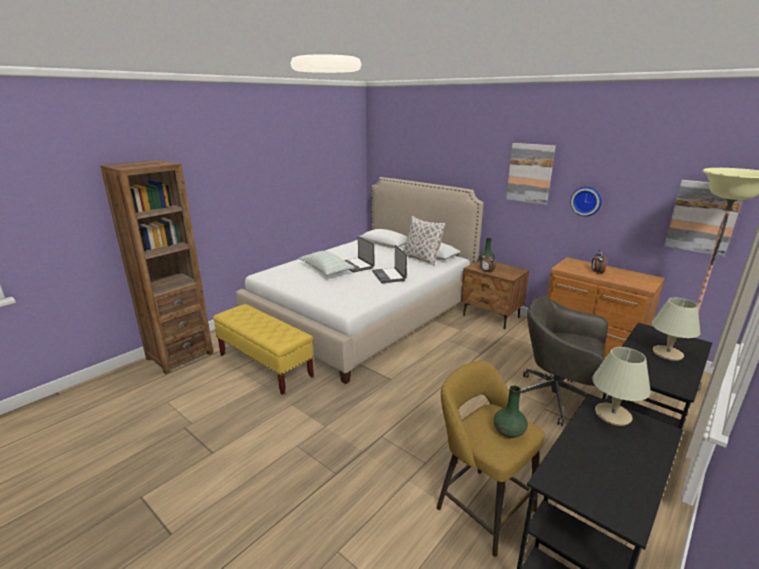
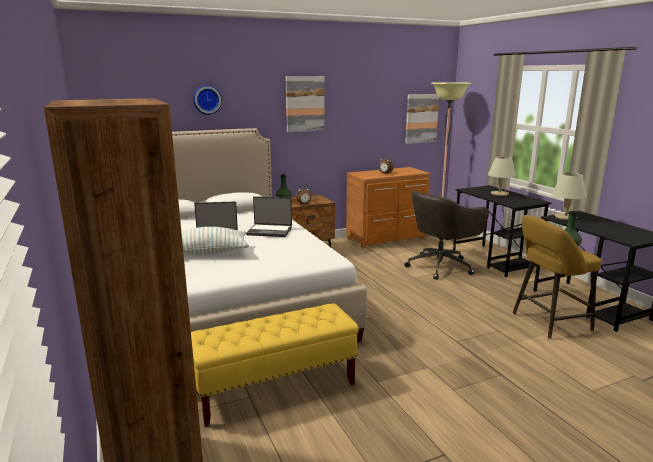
camera: 65 degrees left, 5 degrees down
(421, 259) = (242, 213): pillow -> none
(586, 201) = (353, 121): wall clock -> wall clock (207, 99)

